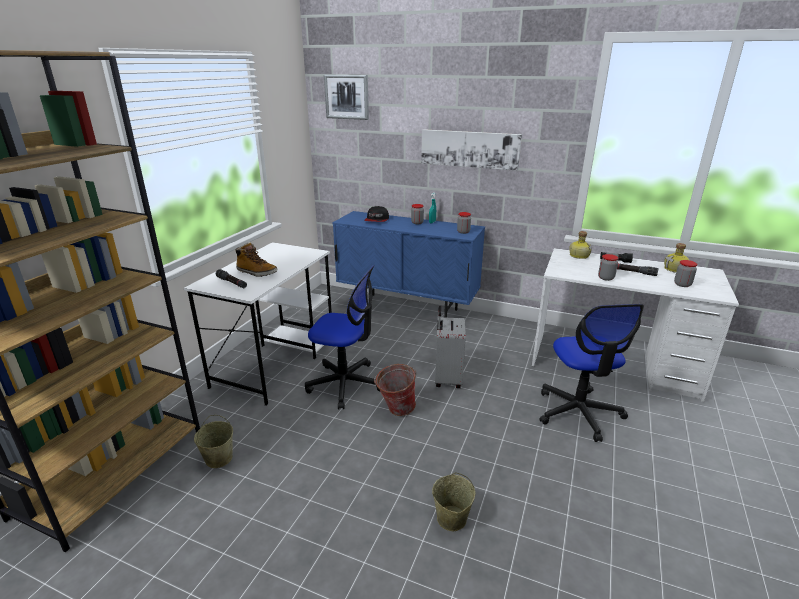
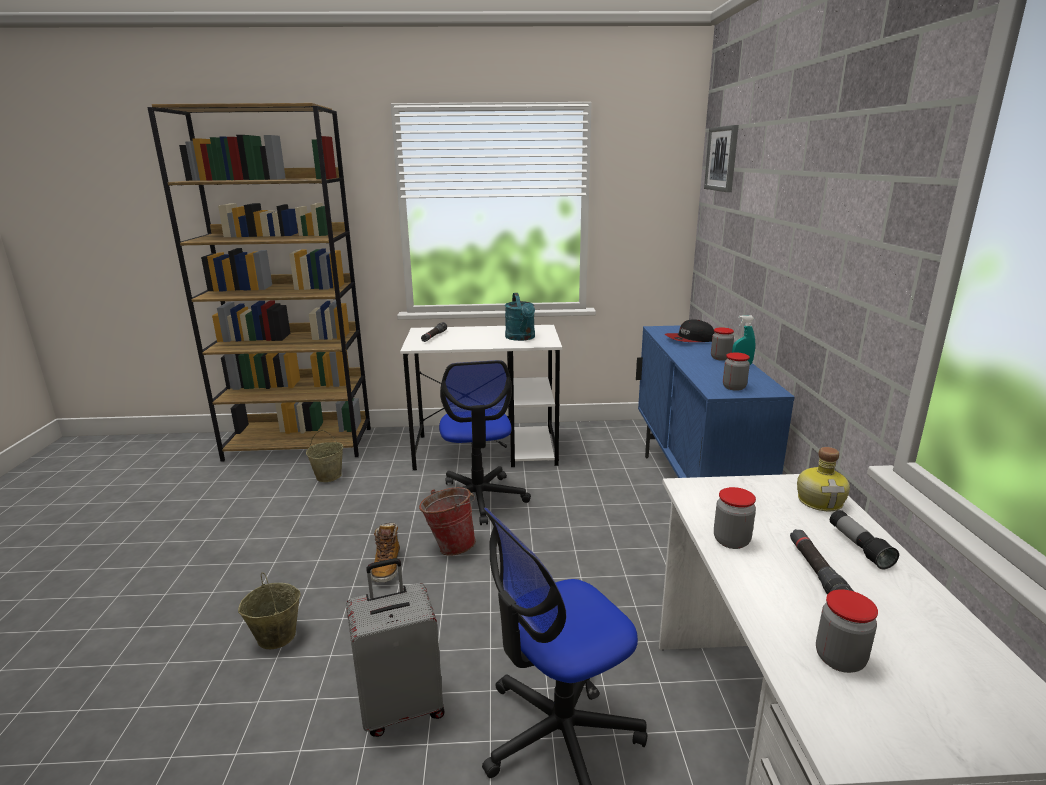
camera: 65 degrees right, 5 degrees down
(256, 272) = (466, 337): boot -> boot (387, 566)
(290, 257) = (521, 338): none -> turquoise watering can
(447, 379) = (546, 567): grey suitcase -> grey suitcase (401, 707)
(469, 149) = (801, 249): picture -> none
(675, 269) = (948, 647): bottle -> none

